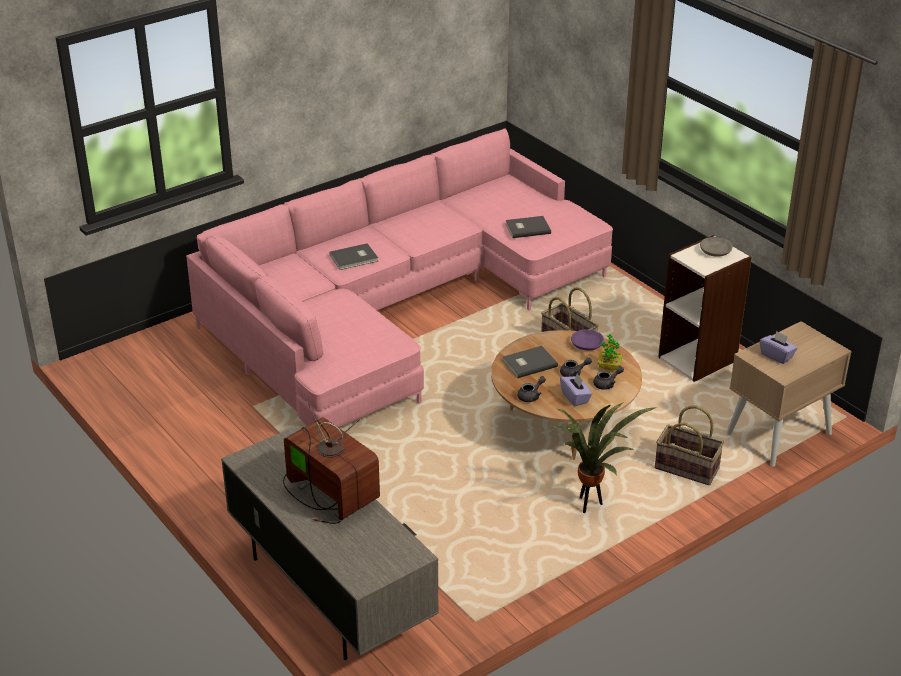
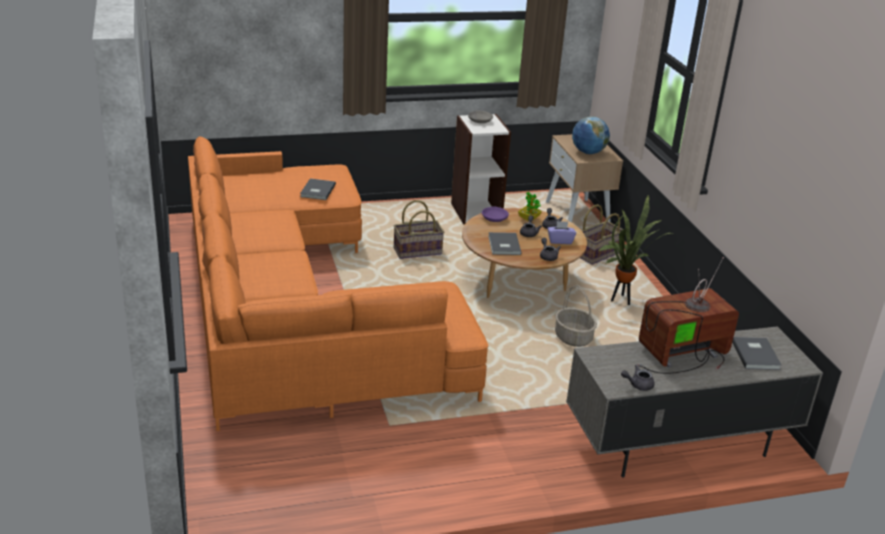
camera: 70 degrees left, 5 degrees down
(255, 473) = (637, 385): none -> grey teapot
(355, 258) = (285, 273): grey book -> grey book (756, 354)
(396, 308) = (295, 309): pink sofa -> orange sofa
(478, 484) = (573, 338): none -> basket
(776, 356) = (588, 152): purple tissue box -> globe

